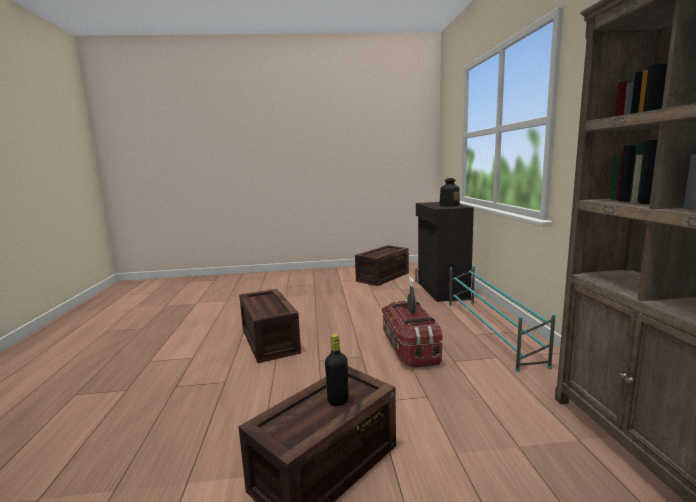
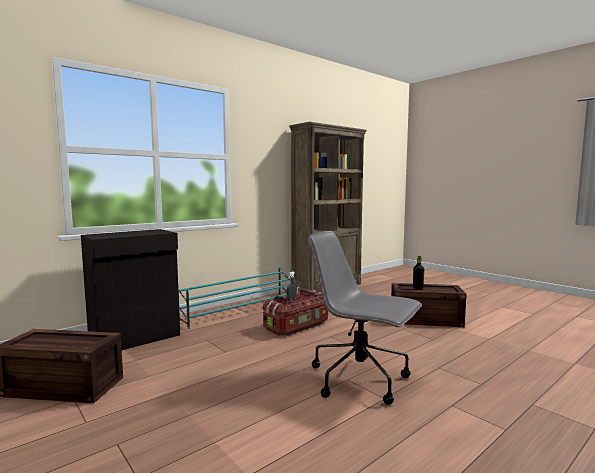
camera: 125 degrees left, 5 degrees down
(271, 341) = (361, 379): crate -> grey office chair
(449, 205) = (137, 232): bottle -> none

